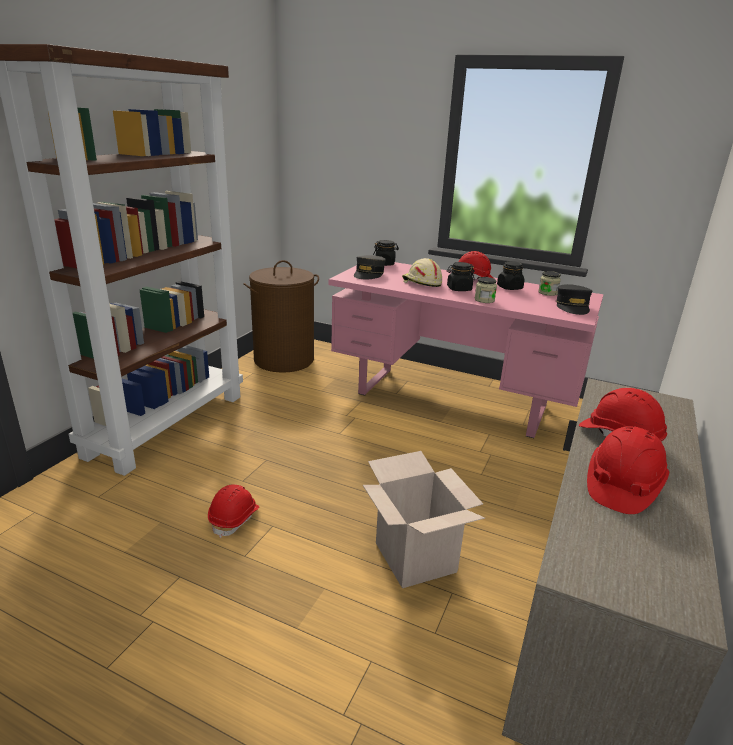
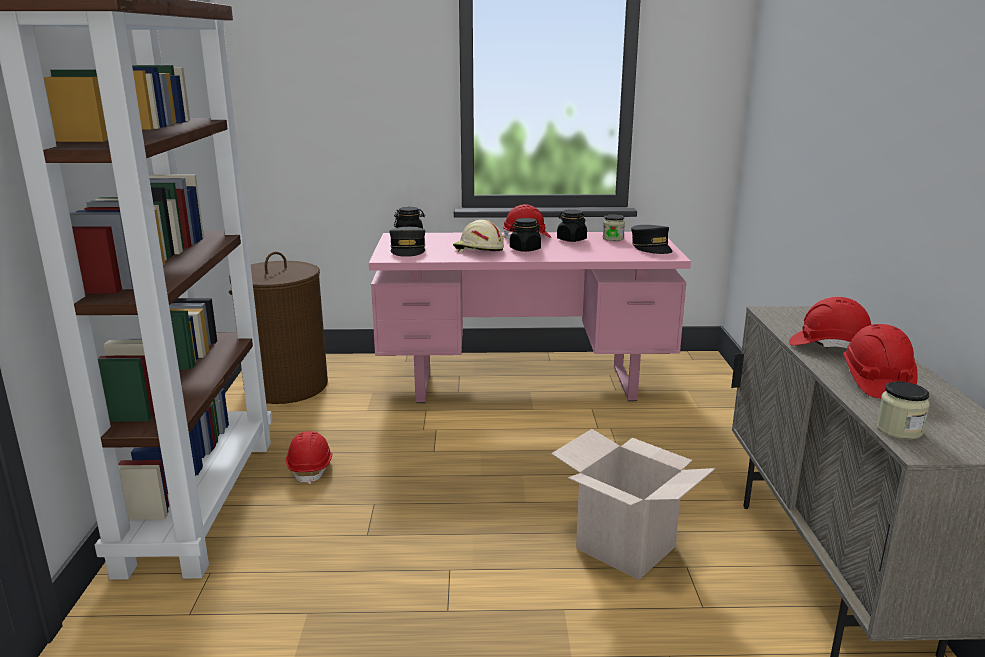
camera: 25 degrees left, 5 degrees down
(234, 518) = (398, 577): red hard hat -> red hard hat (311, 468)
(484, 300) = (564, 256): jar -> jar (899, 430)

